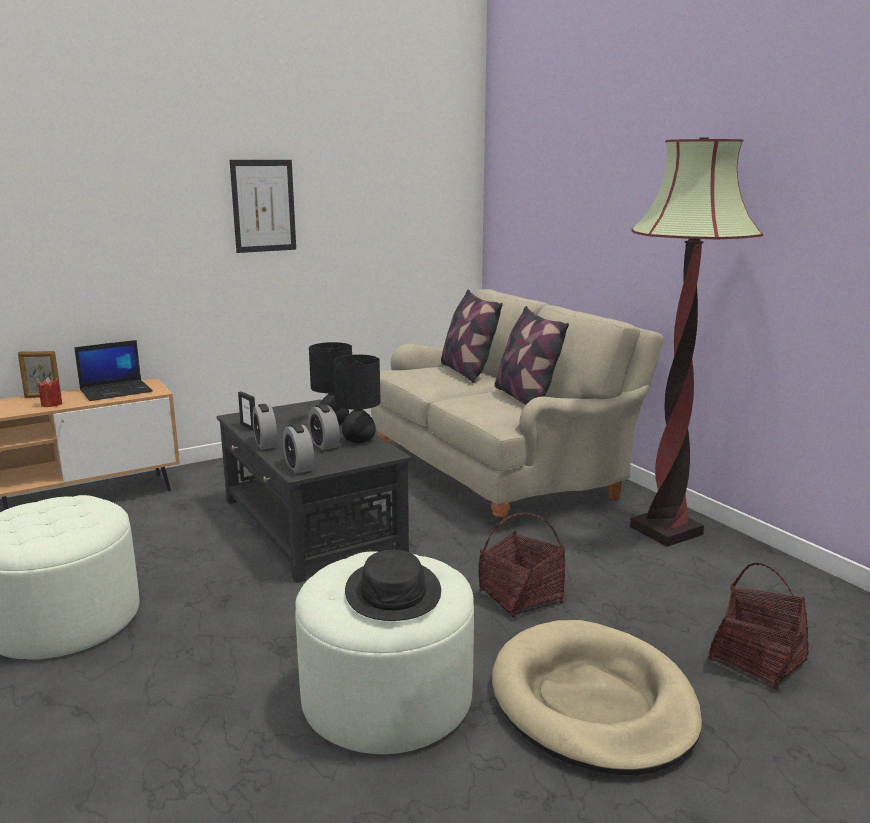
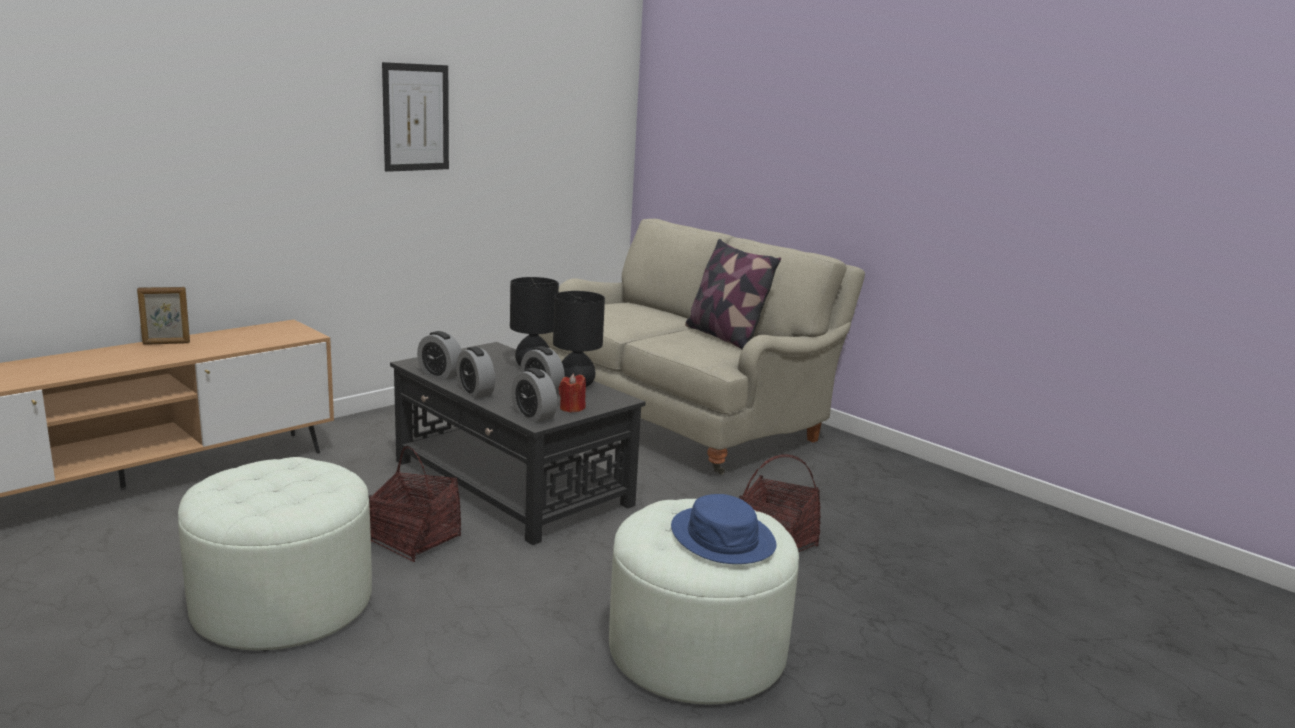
camera: 15 degrees left, 0 degrees up
(51, 404) = (188, 352): red candle -> red candle (572, 408)
(117, 391) = (257, 335): laptop -> none
(248, 427) = (440, 374): picture frame -> alarm clock
(393, 592) = (723, 537): black hat -> blue hat
(467, 372) = (644, 309): pillow -> none
(592, 702) = (894, 635): beige dog bed -> none
(666, 531) = (878, 470): floor lamp -> none
(757, 660) = (1017, 585): basket -> basket (414, 539)

